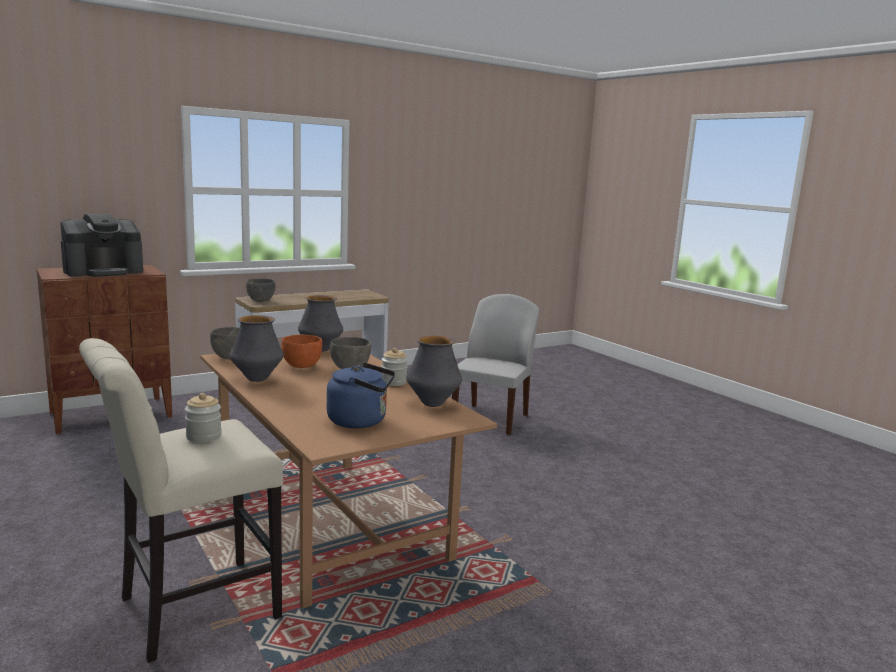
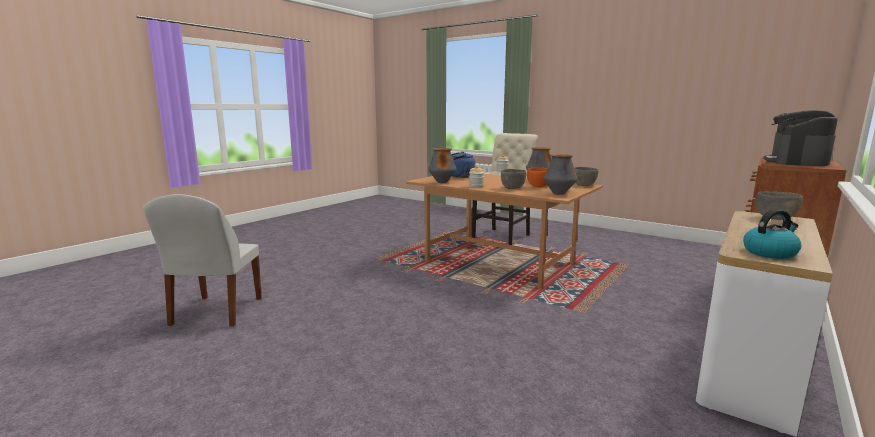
camera: 160 degrees right, 0 degrees up
(360, 294) = (770, 252): none -> kettle
(491, 418) = (492, 377): white chair -> white chair (216, 312)

